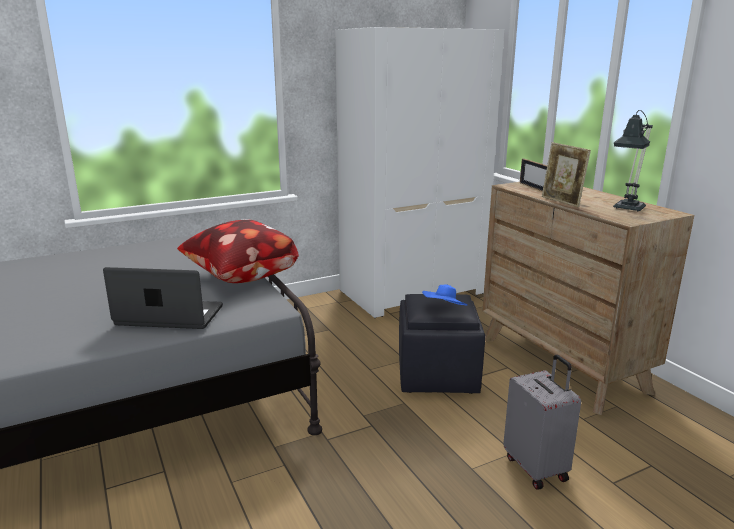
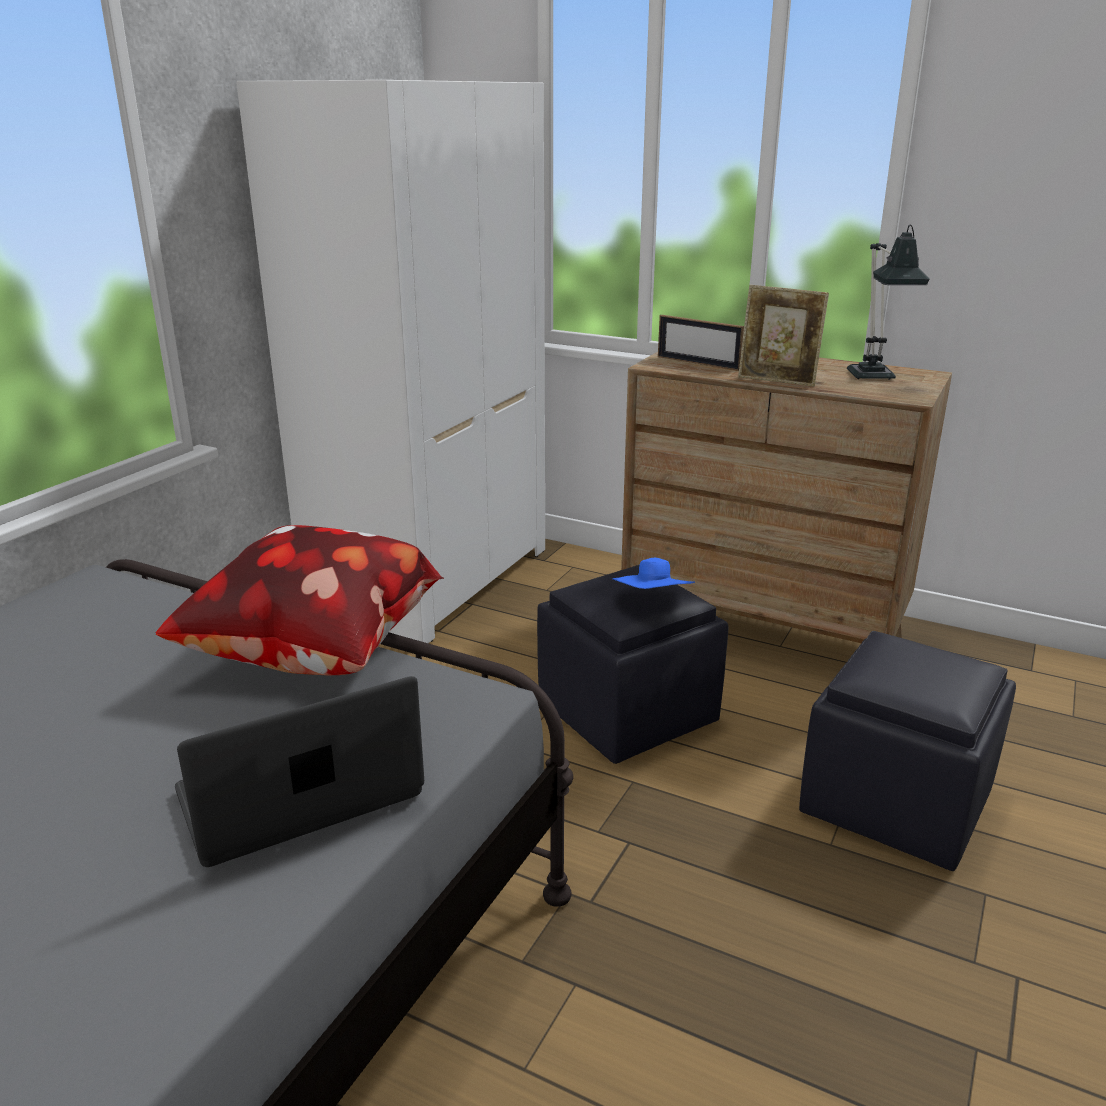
camera: 35 degrees left, 5 degrees up
(537, 468) = (897, 802): grey suitcase -> black ottoman

